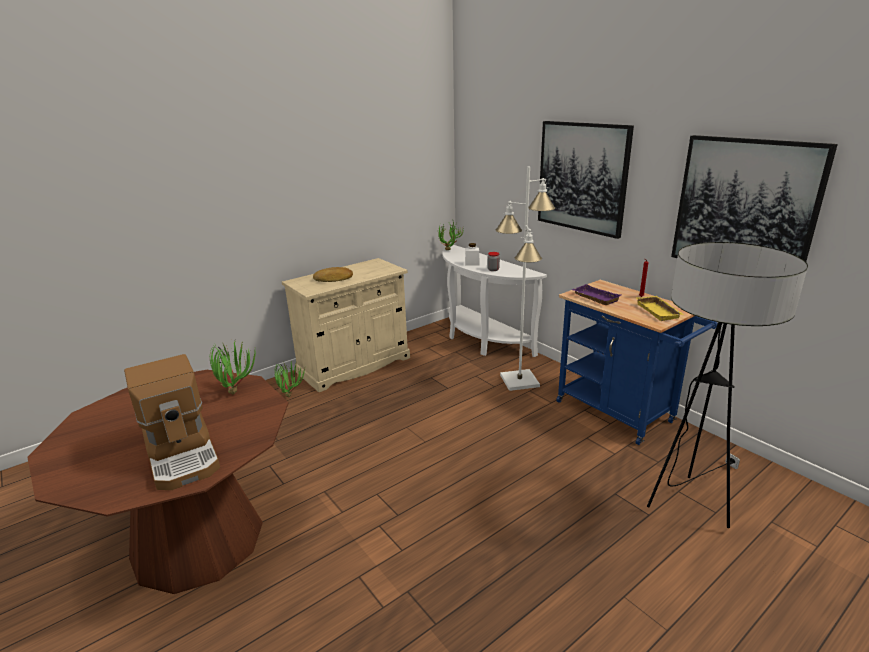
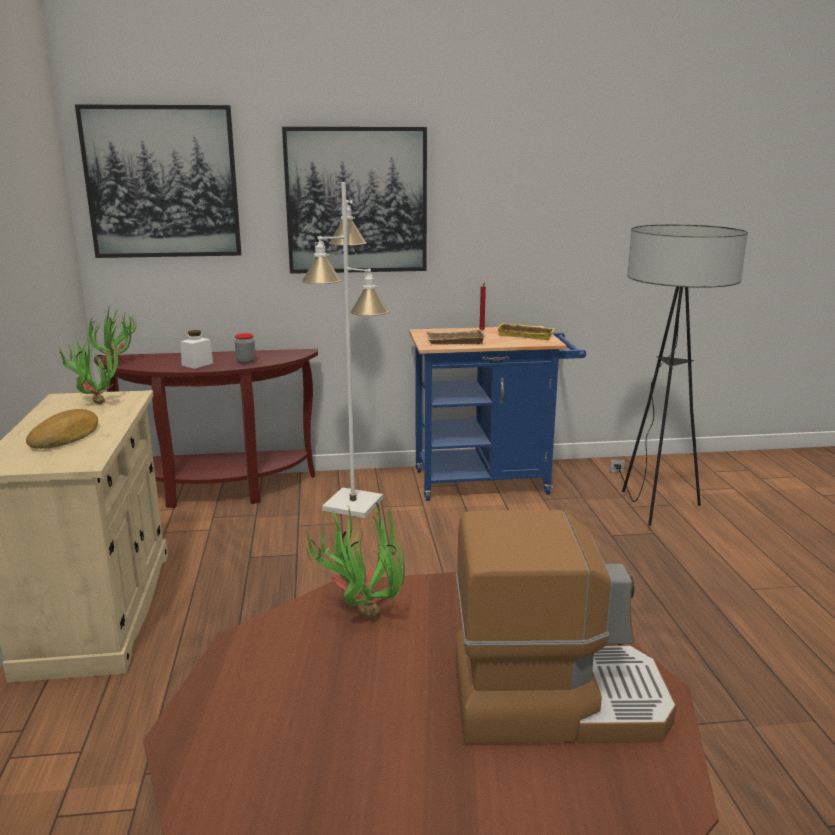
camera: 60 degrees left, 5 degrees down
(291, 394) = (79, 709): potted plant -> potted plant (96, 401)
(481, 340) = (217, 490): white console table -> brown console table
(594, 298) = (454, 342): purple tray -> beige tray
(744, 207) = (566, 206): picture -> picture (162, 182)

